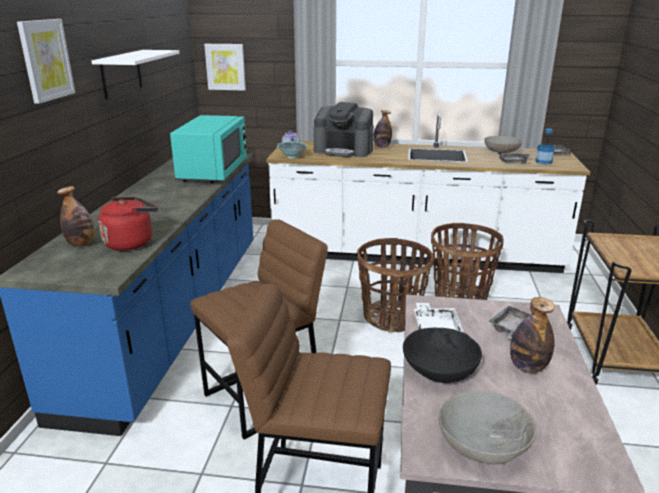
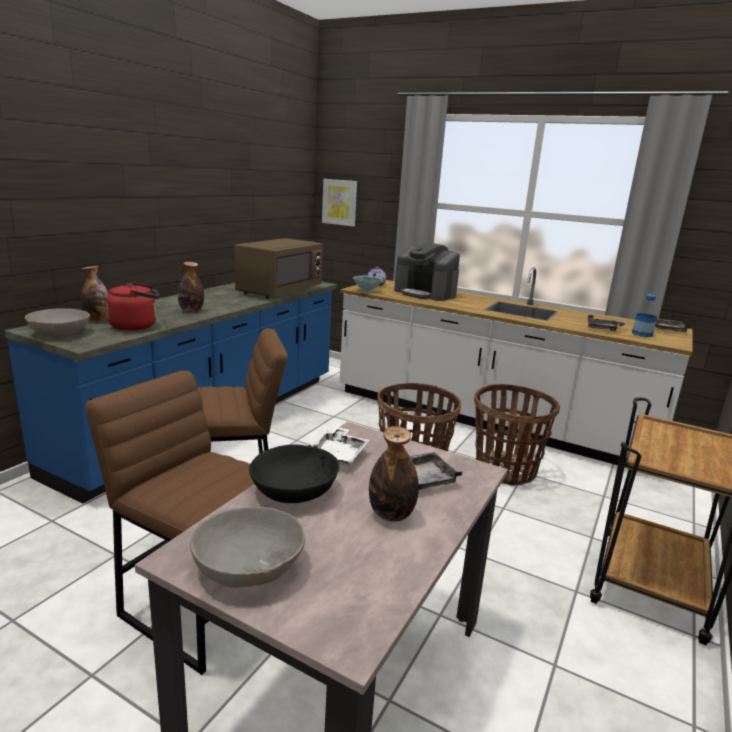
camera: 20 degrees right, 5 degrees down
(45, 60) = (112, 157): picture -> none
(121, 74) = (208, 187): white shelf -> none
(213, 172) = (280, 291): turquoise microwave -> brown microwave
(382, 146) = (470, 296): bottle -> bottle (191, 311)
(502, 151) = (603, 318): grey bowl -> grey bowl (60, 333)

